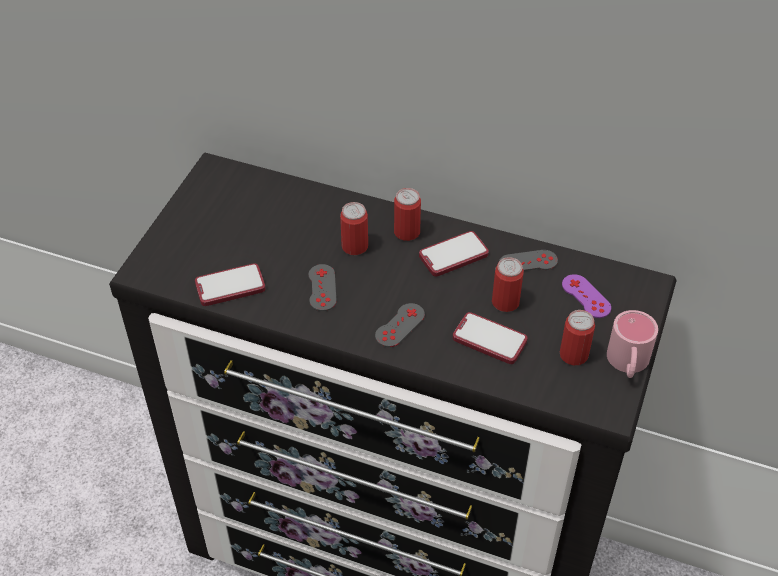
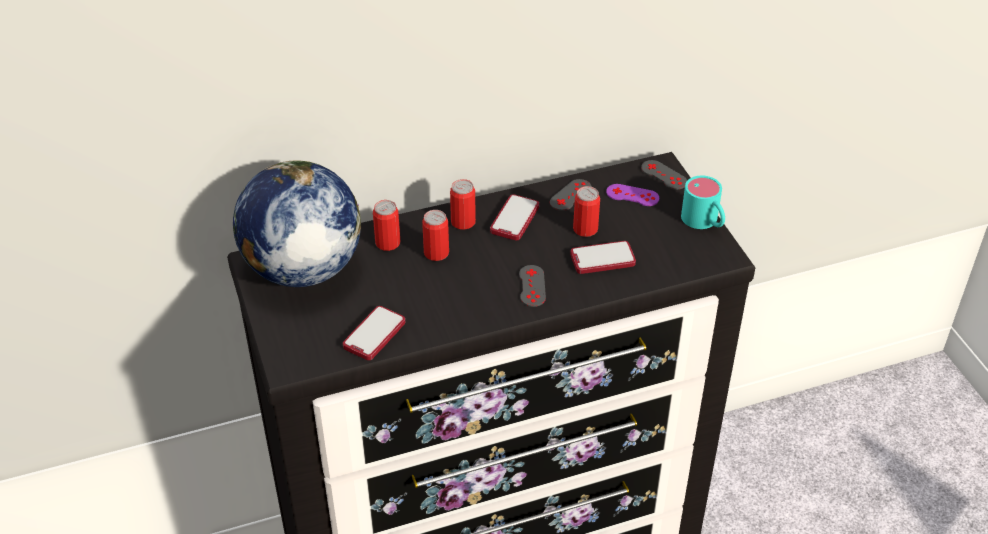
camera: 40 degrees left, 5 degrees down
(239, 197) = (302, 269): none -> globe
(322, 288) = (446, 294): grey game controller -> grey game controller (663, 175)
(573, 355) = (666, 236): can -> can (388, 243)
(627, 364) = (704, 222): pink mug -> turquoise mug

